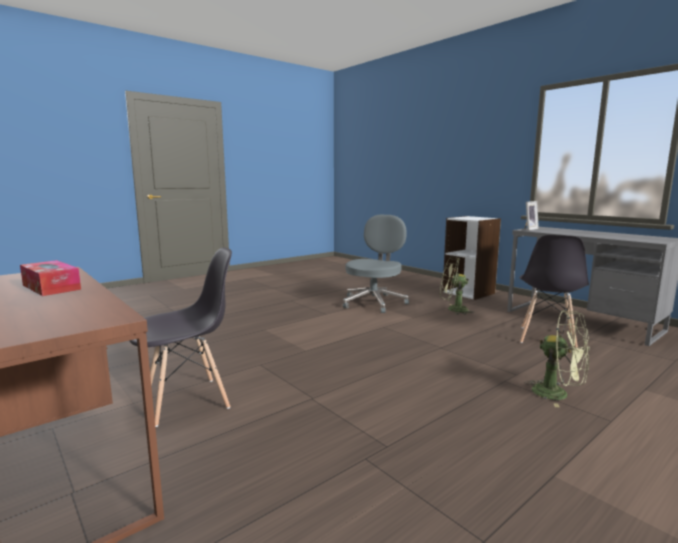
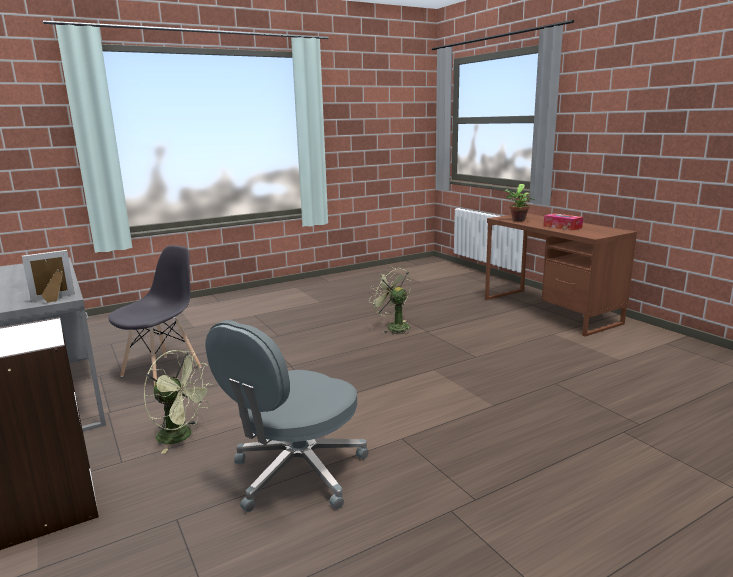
camera: 170 degrees left, 5 degrees up
(88, 308) = (517, 220): none -> potted plant
(188, 401) = (515, 333): grey chair -> none
(558, 394) = (257, 327): green fan -> green fan (393, 326)

